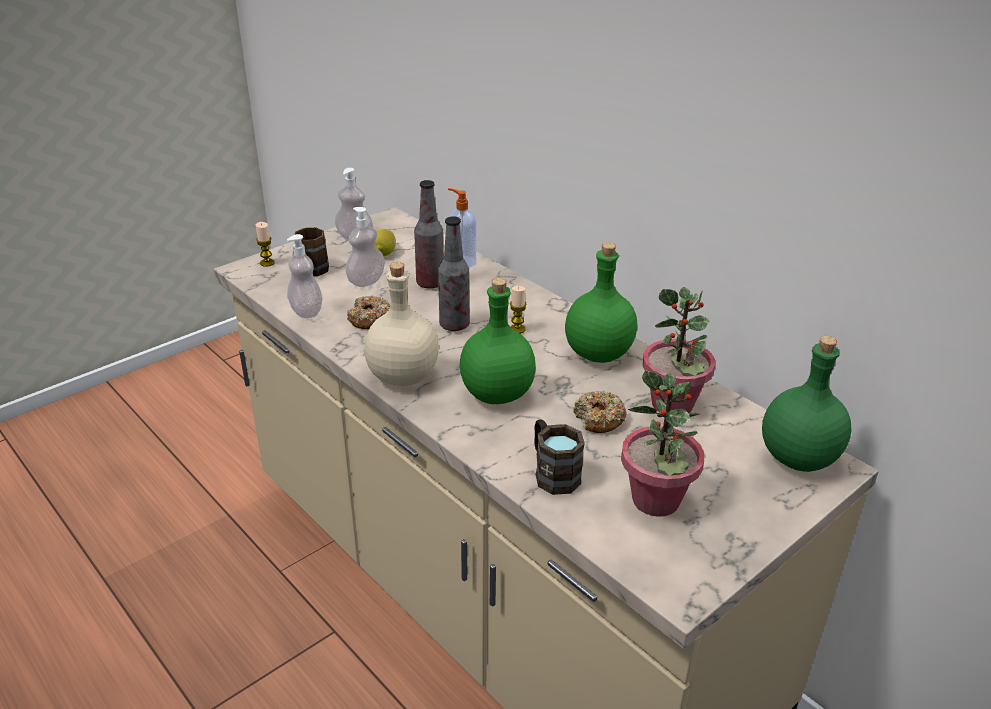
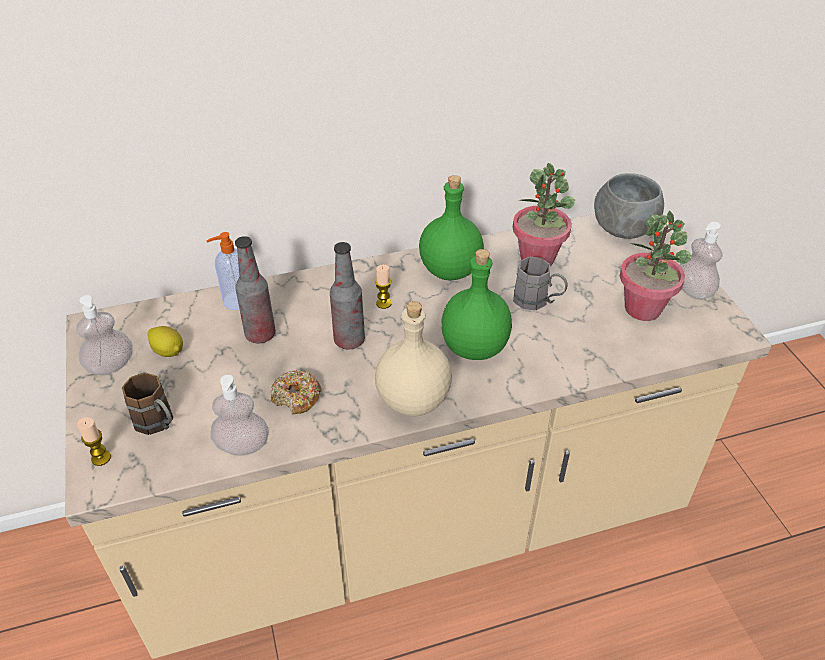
camera: 65 degrees left, 10 degrees up
(366, 281) = (217, 381): soap dispenser -> soap dispenser (693, 290)
(552, 472) = (593, 349): brown mug -> none
(599, 419) = (538, 302): donut -> grey mug
(796, 458) = (623, 229): green bottle -> grey bowl

